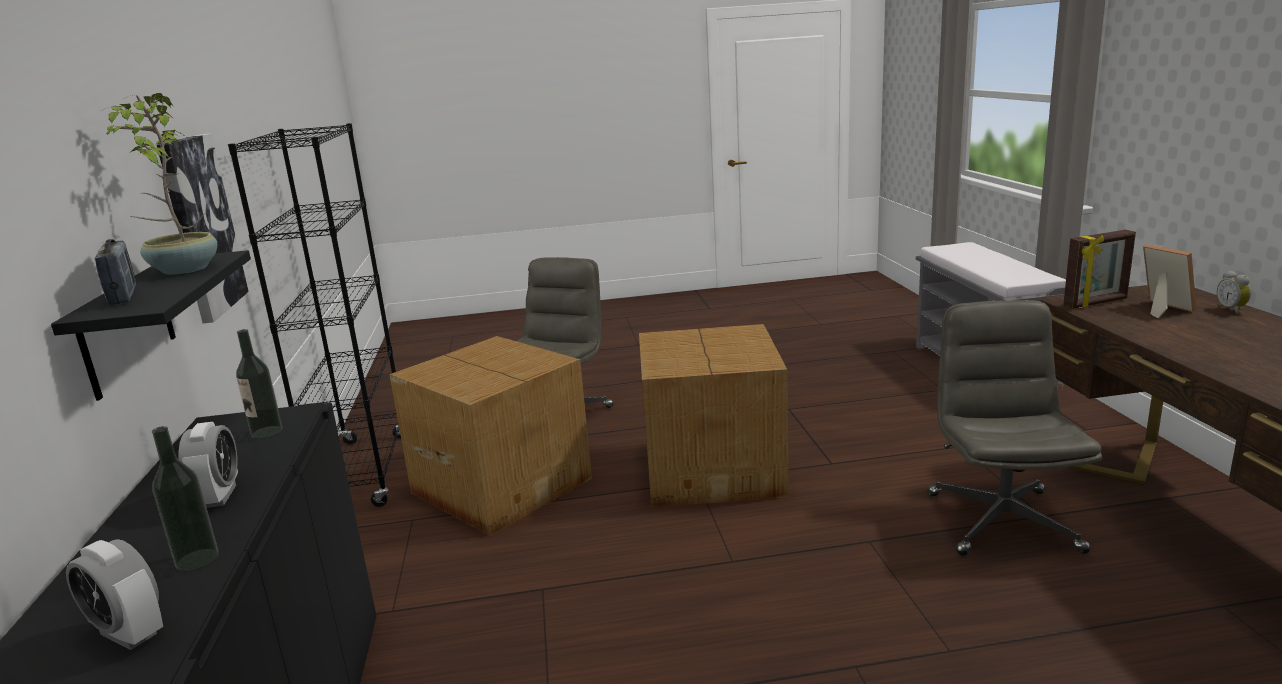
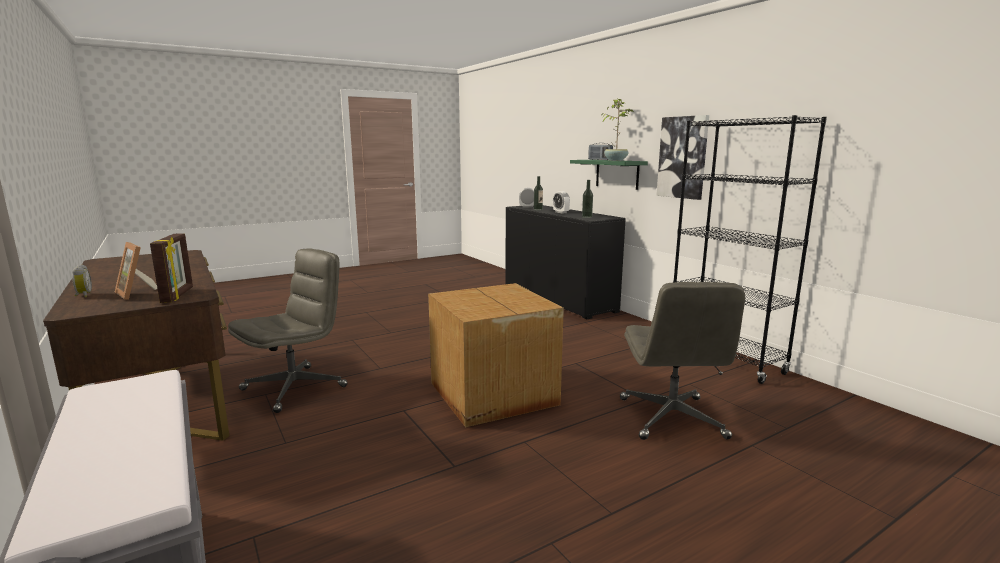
camera: 155 degrees right, 5 degrees down
(127, 326) = (617, 174): black shelf -> green shelf
(502, 484) = (623, 366): cardboard box -> none
(1001, 521) = (295, 388): grey office chair -> grey office chair turned 120 degrees counterclockwise
(1096, 303) = (178, 295): picture frame -> picture frame turned 120 degrees clockwise

